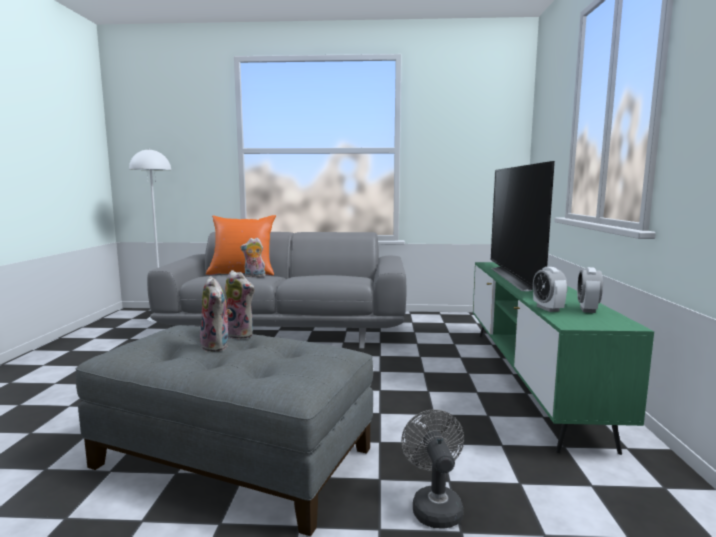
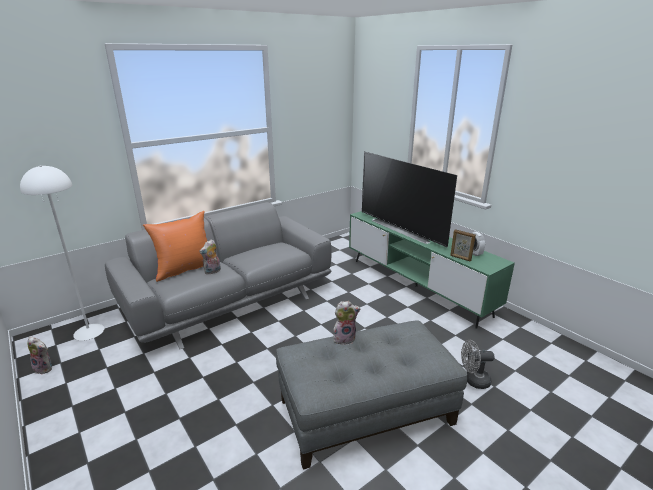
camera: 40 degrees left, 15 degrees up
(217, 346) = (356, 354): plush toy -> plush toy (45, 368)
(434, 506) = (473, 381): grey fan -> grey fan turned 45 degrees counterclockwise
(548, 308) = (460, 258): alarm clock -> picture frame

